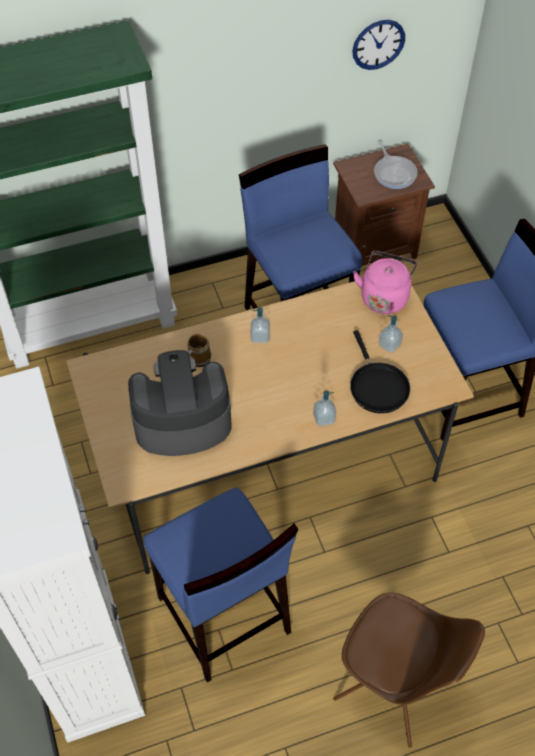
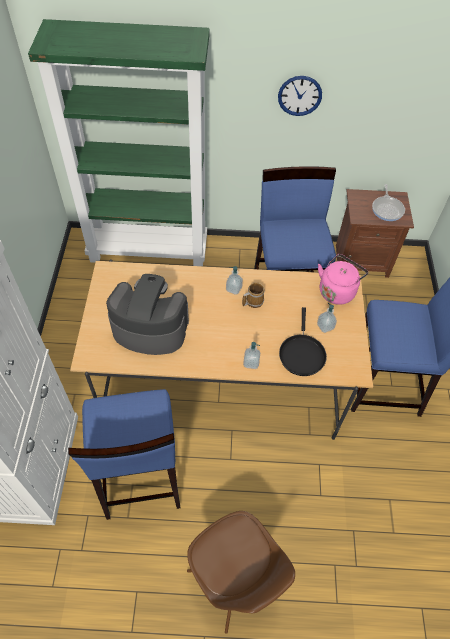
camera: 20 degrees right, 0 degrees up
(197, 358) = (183, 289): mug -> mug (253, 301)
(378, 44) = (401, 105): wall clock -> wall clock (299, 95)

